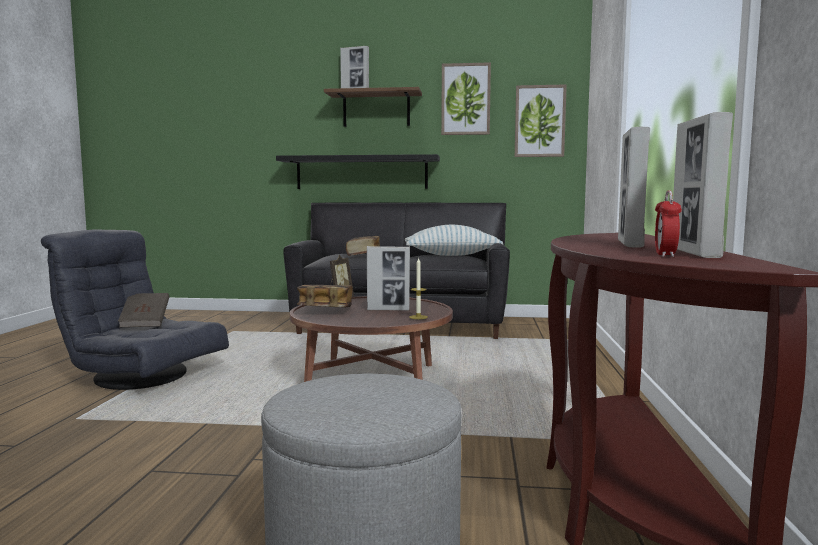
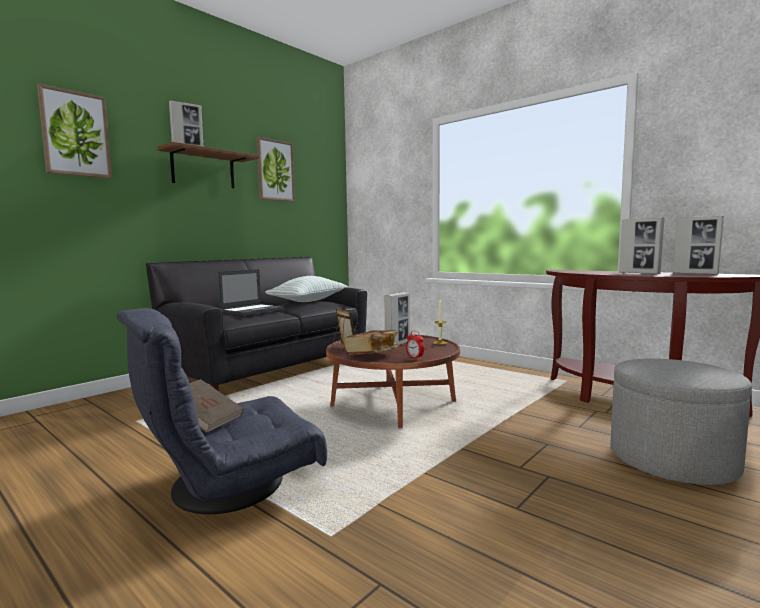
camera: 55 degrees left, 0 degrees up
(361, 173) = (192, 231): black shelf -> none
(363, 255) = (253, 310): book -> laptop
(539, 121) = (322, 194): picture -> picture (75, 134)
(665, 255) = (705, 275): alarm clock -> alarm clock (415, 358)

